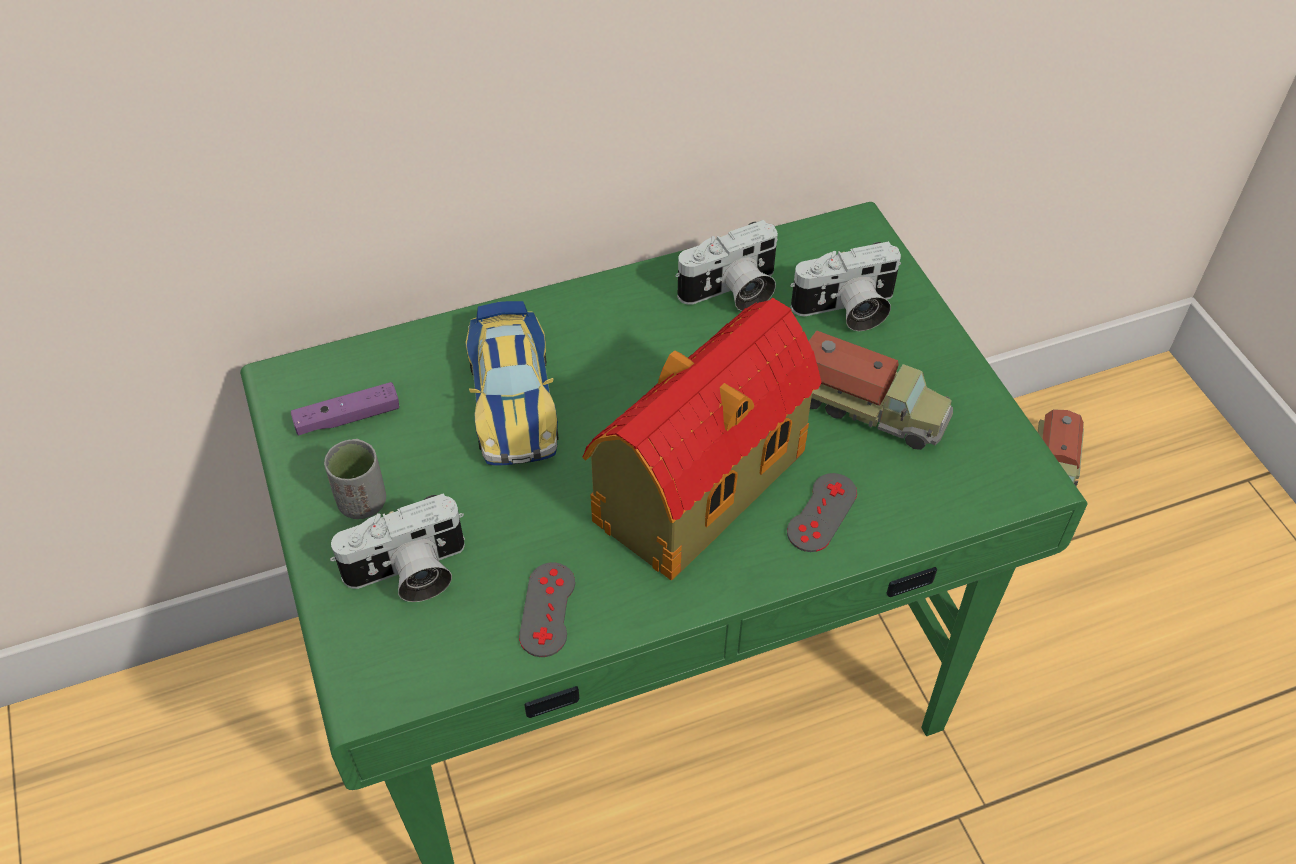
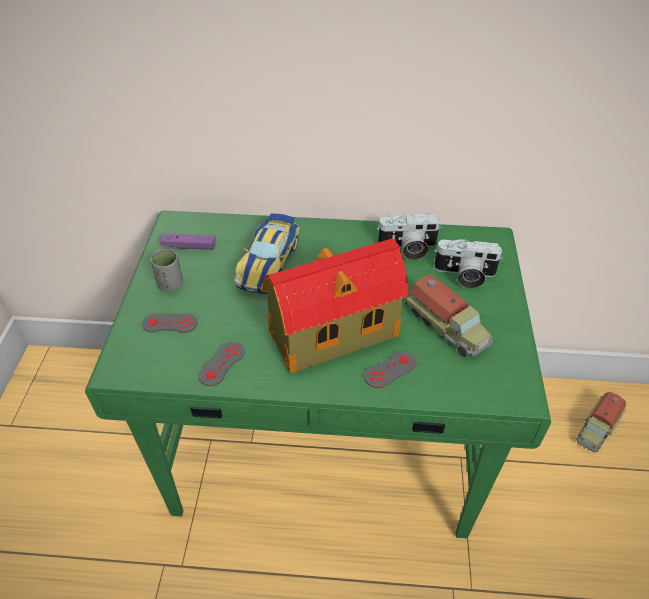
camera: 25 degrees right, 5 degrees down
(409, 574) = (169, 323): camera -> grey game controller

